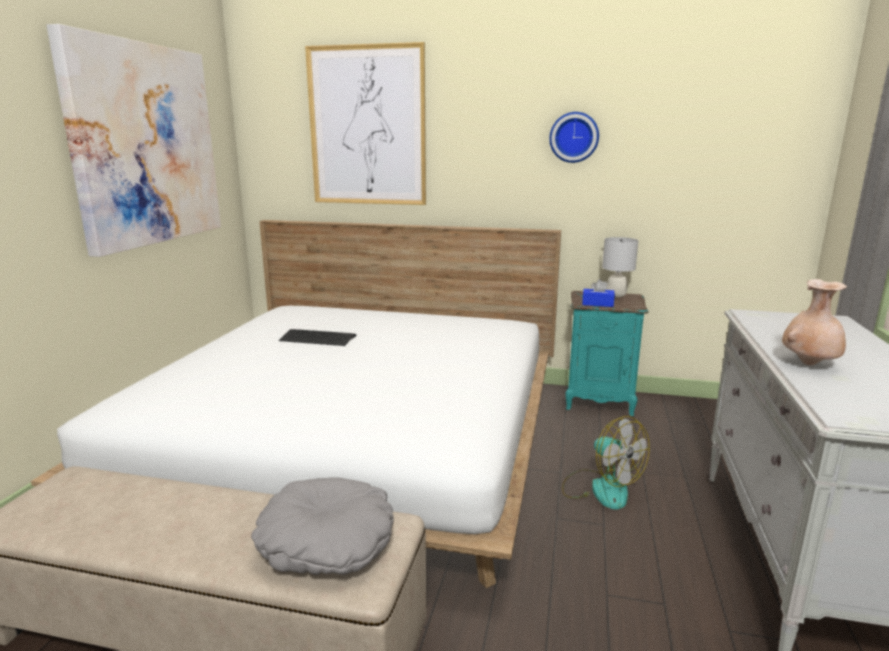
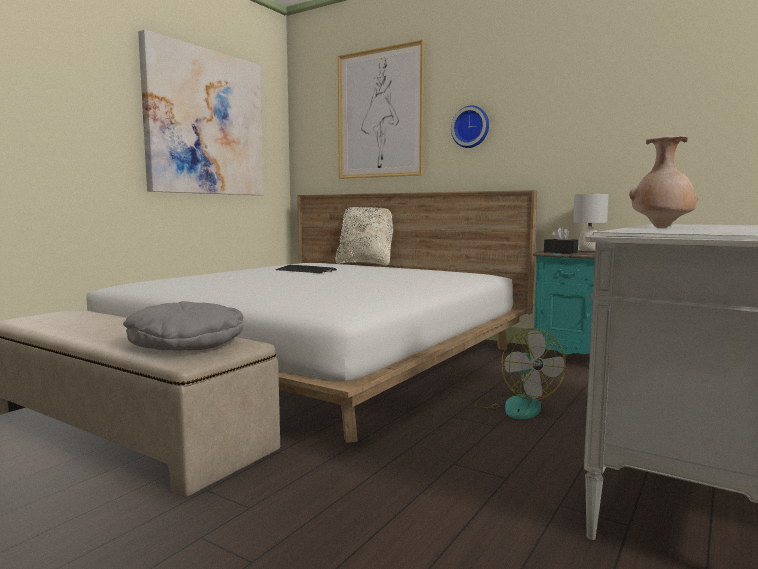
camera: 20 degrees right, 10 degrees down
(361, 306) = (366, 264): none -> beige pillow
(574, 137) = (548, 104): wall clock -> wall clock (471, 127)
(597, 304) = (560, 252): blue tissue box -> black tissue box

